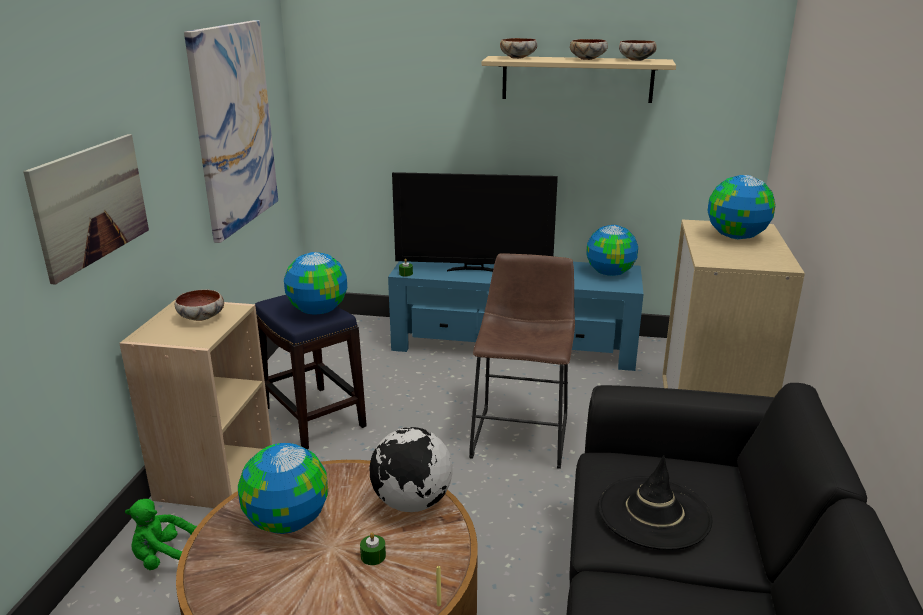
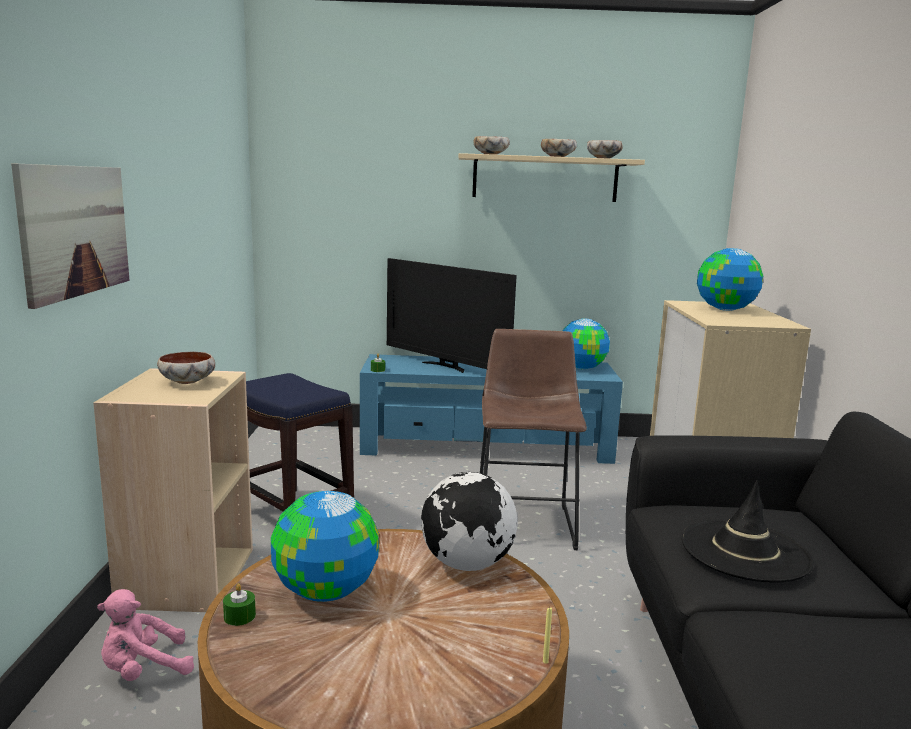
camera: 10 degrees left, 10 degrees down
(166, 559) = (143, 670): green plush toy -> pink plush toy
(234, 127) = (207, 203): picture -> none
(317, 311) = (305, 389): globe -> none
(373, 556) = (444, 618): green candle -> green candle (239, 616)
(473, 270) = (446, 366): television -> television turned 45 degrees clockwise

